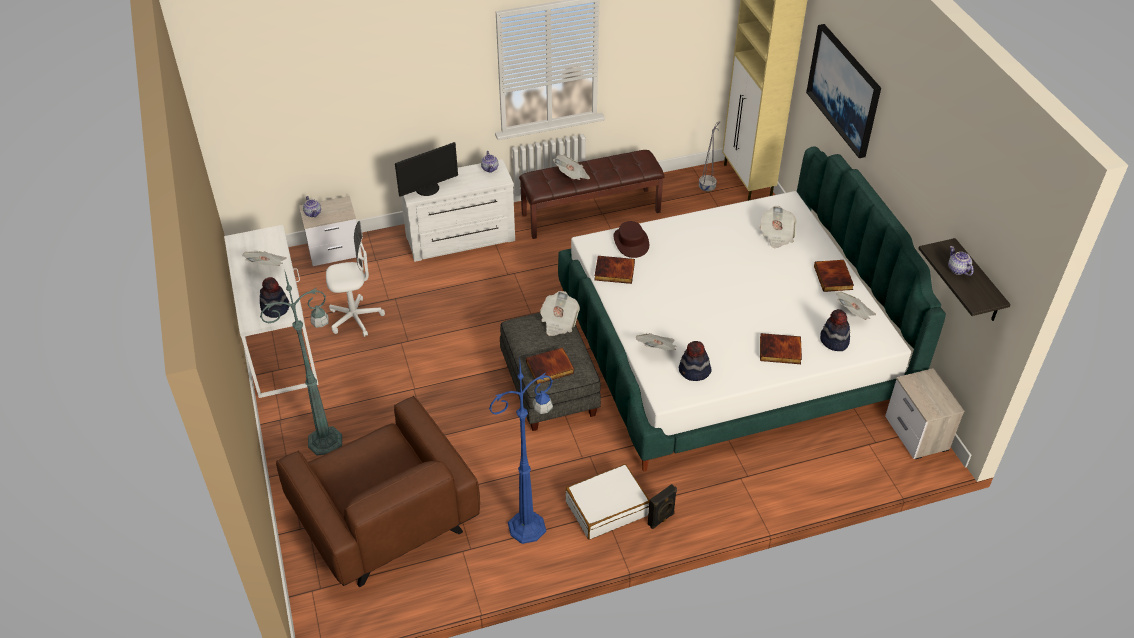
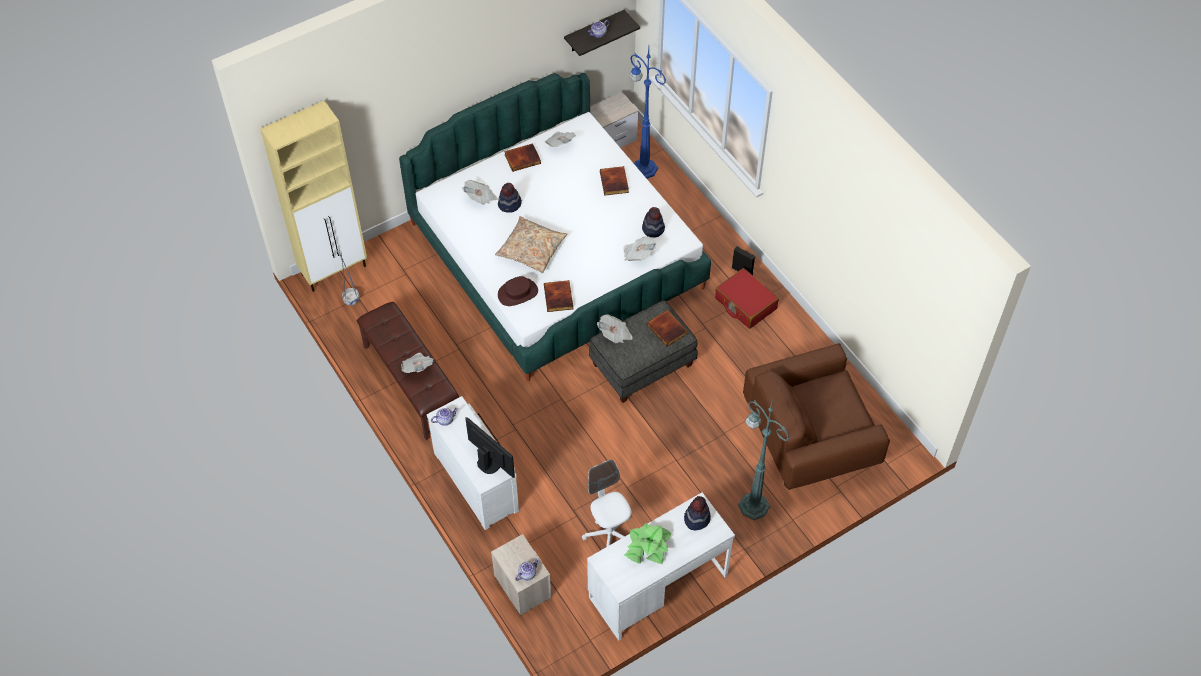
camera: 105 degrees left, 10 degrees up
(267, 266) = (648, 547): newspaper -> potted plant
(385, 519) = (809, 438): brown armchair -> brown armchair turned 150 degrees counterclockwise
(529, 526) = (779, 346): blue floor lamp -> blue floor lamp (643, 168)
(606, 508) = (745, 304): white suitcase -> red suitcase
(689, 262) = (531, 249): none -> beige pillow
(834, 341) = (593, 153): hat -> hat (510, 204)
(844, 89) = (404, 98): picture -> none

